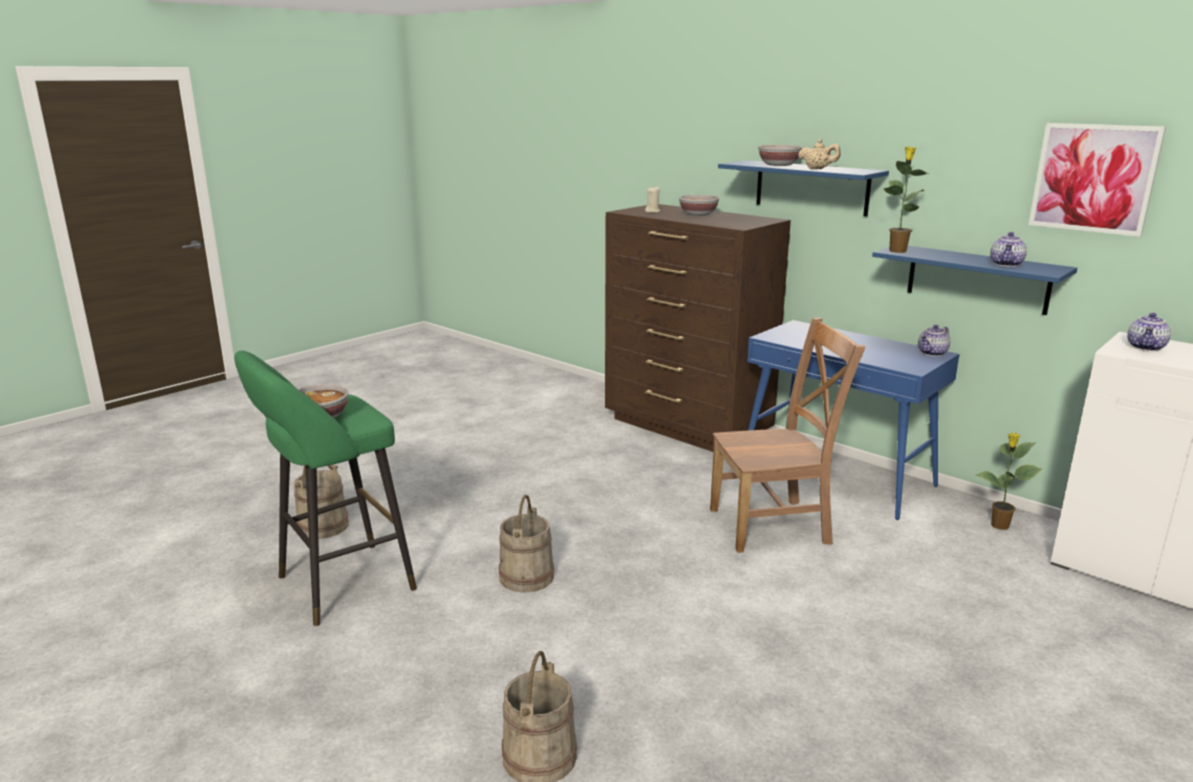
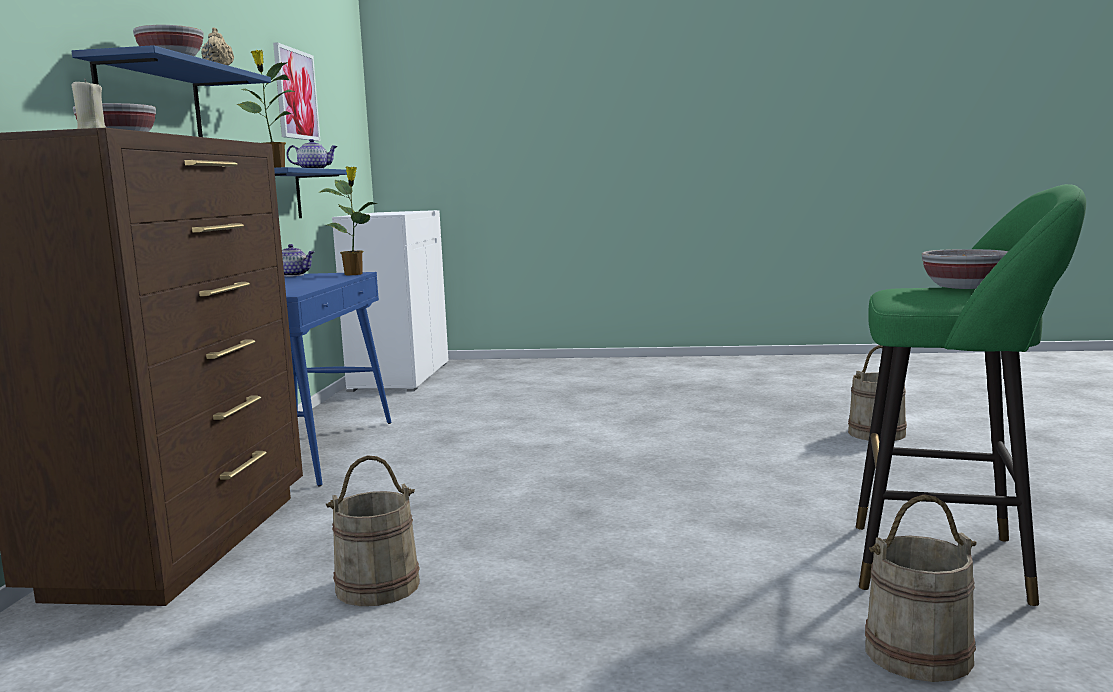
camera: 125 degrees left, 10 degrees down
(527, 577) = (730, 495): beige bucket -> beige bucket (377, 586)
(774, 525) = (461, 449): brown chair -> none
(999, 526) = (363, 404): potted plant -> potted plant (354, 274)
(1146, 348) = (375, 214): teapot -> none

